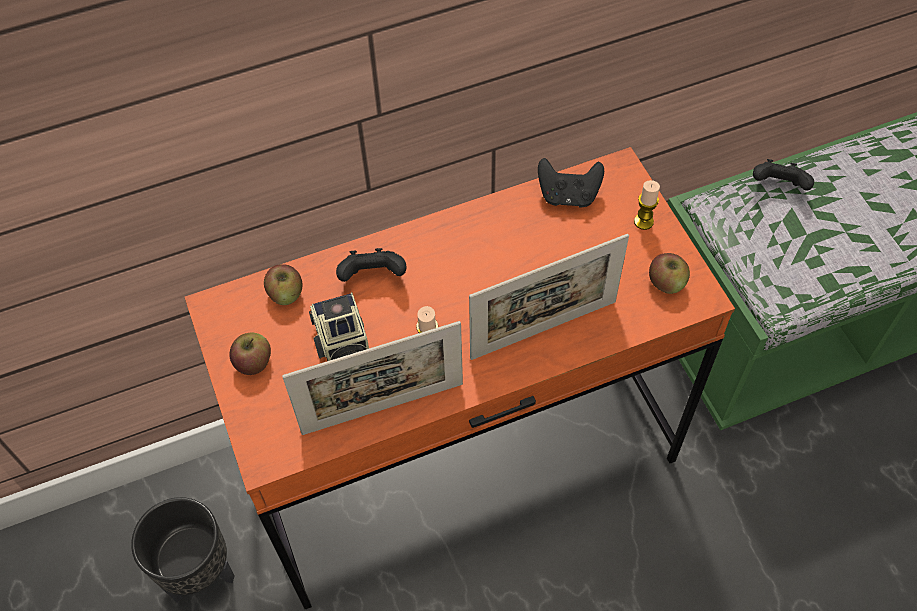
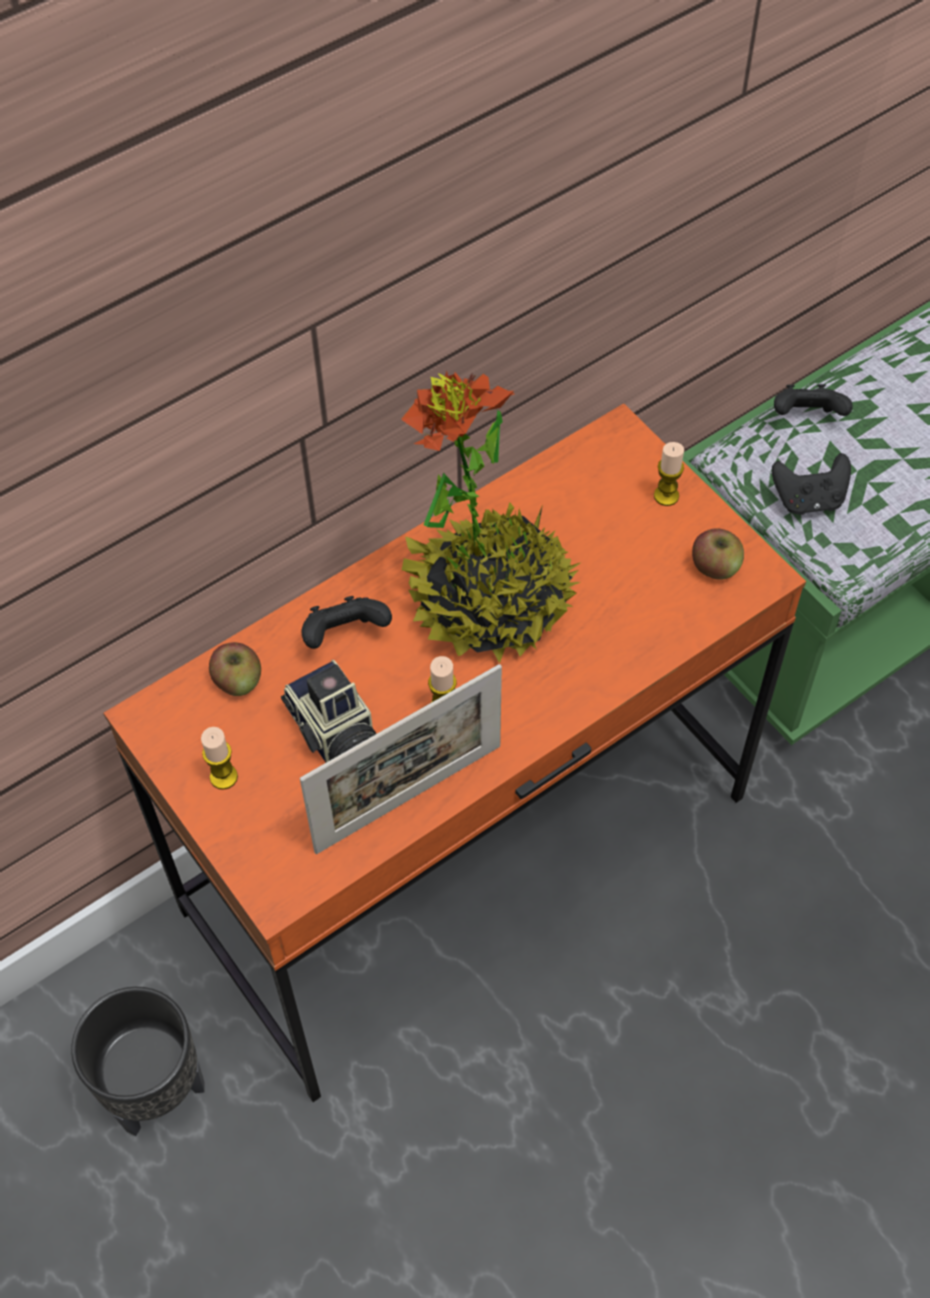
camera: 15 degrees left, 0 degrees up
(253, 362) = (223, 777): apple -> candle
(487, 273) = (490, 600): none -> potted plant
(543, 329) = (581, 656): picture frame -> none
(568, 195) = (563, 481): black game controller -> black game controller (808, 499)

